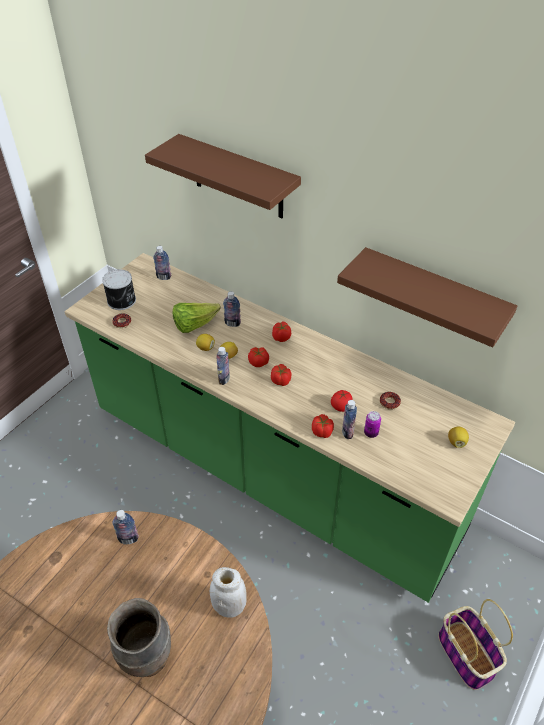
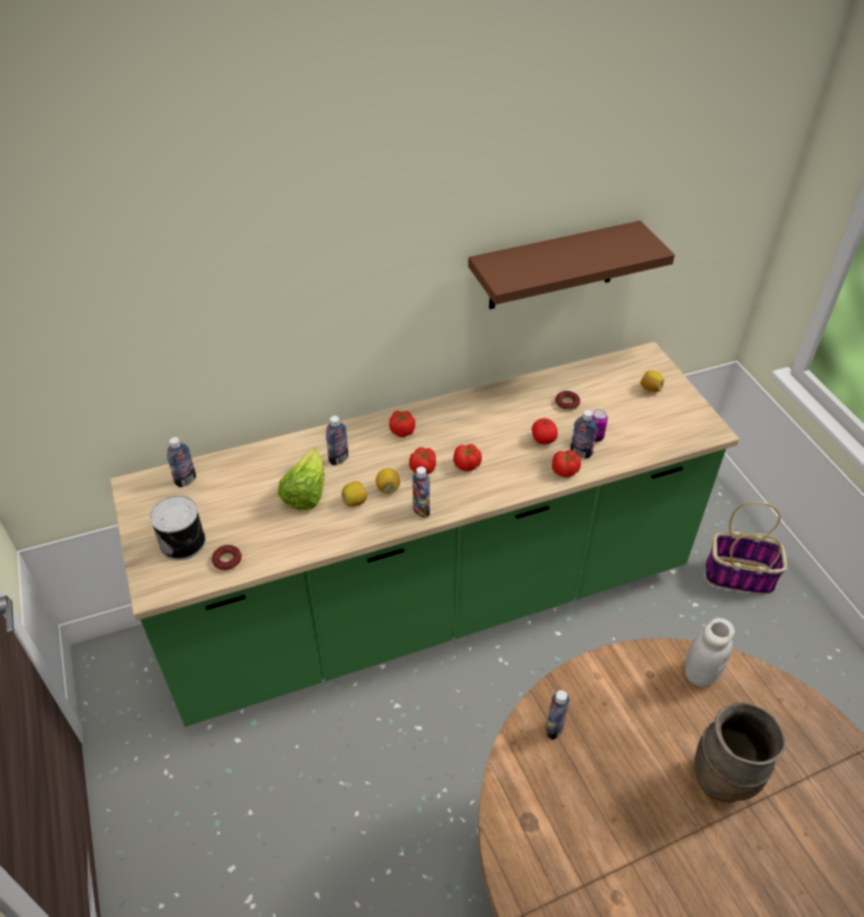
camera: 55 degrees left, 0 degrees up
(238, 178) = (272, 269): brown shelf -> none

